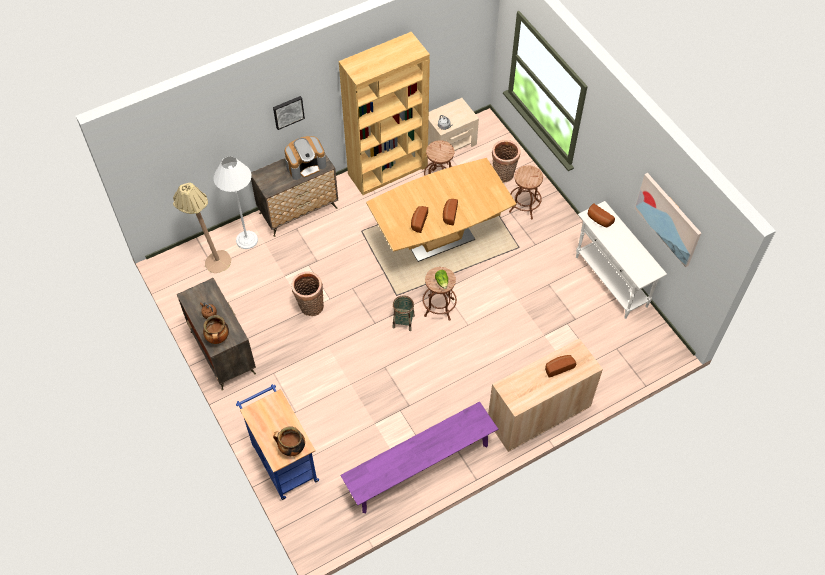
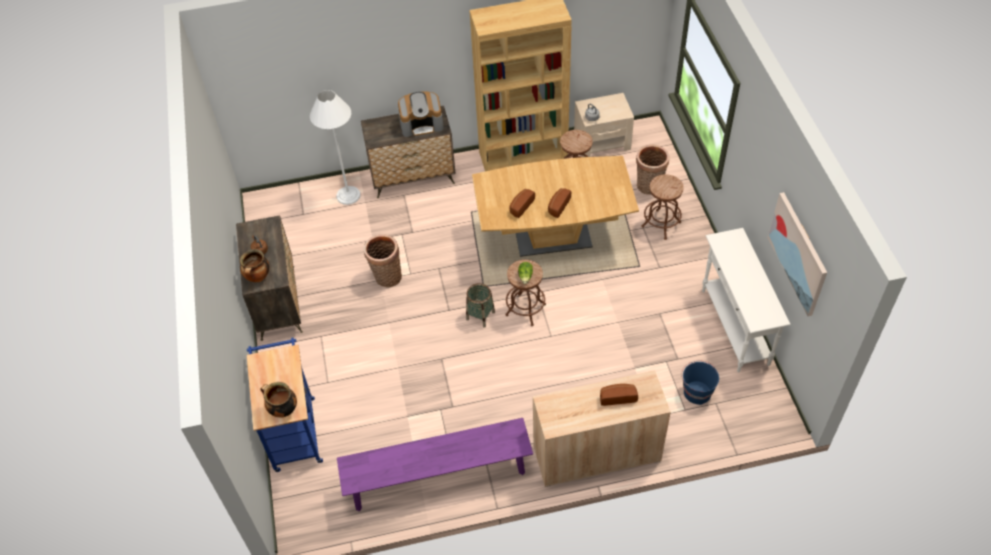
camera: 20 degrees right, 5 degrees down
(212, 261) = (304, 208): beige floor lamp -> none
(288, 111) = (408, 58): picture -> none
(598, 220) = (727, 247): bread -> none
(599, 343) = (696, 392): none -> blue bucket

